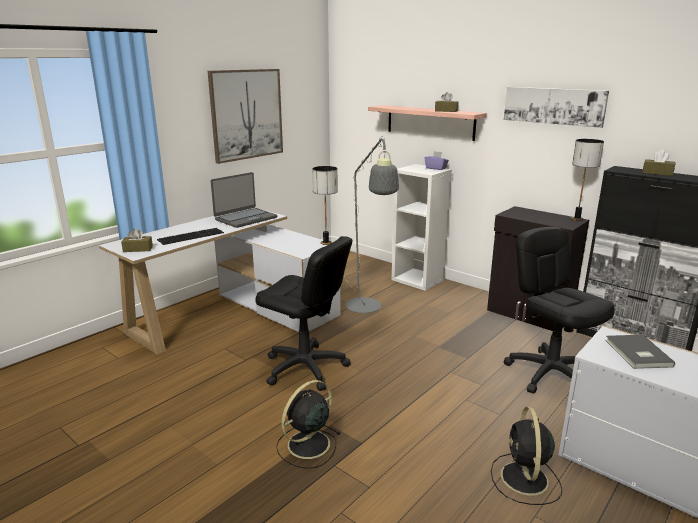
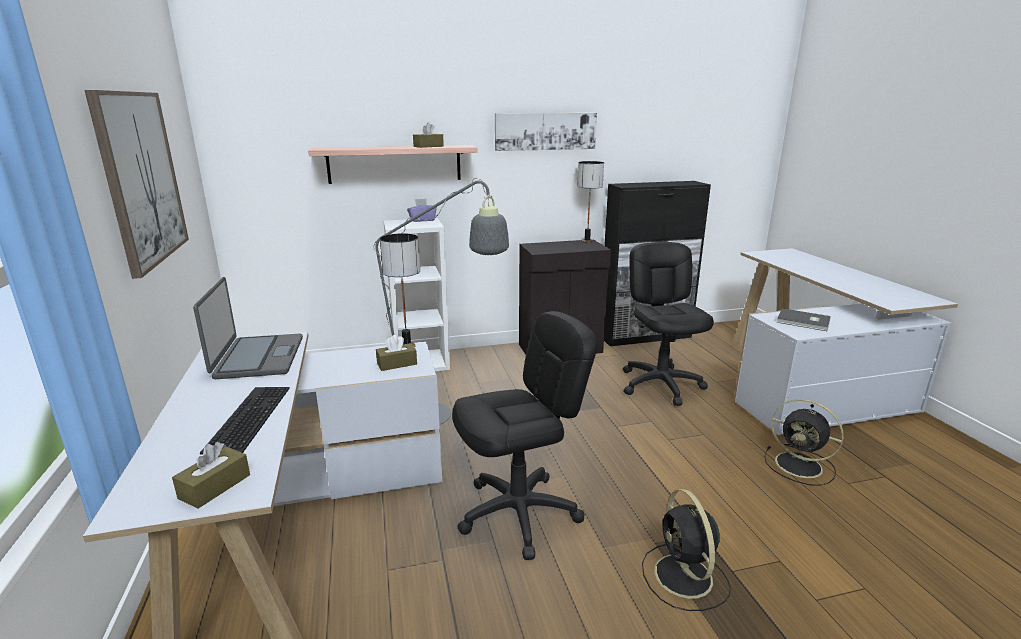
camera: 55 degrees left, 0 degrees up
(550, 374) = (661, 385): black office chair -> black office chair turned 75 degrees clockwise
(657, 173) = (650, 183): brown tissue box -> brown tissue box (397, 364)

